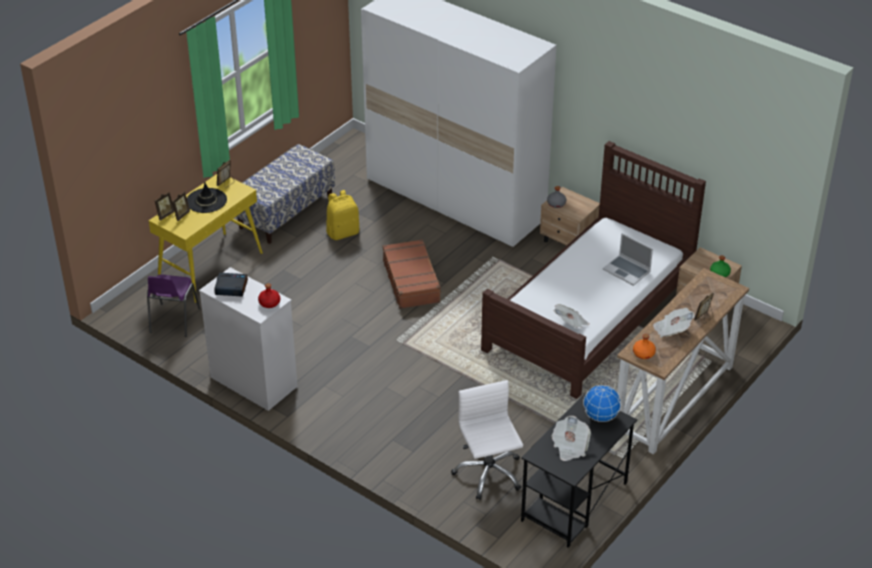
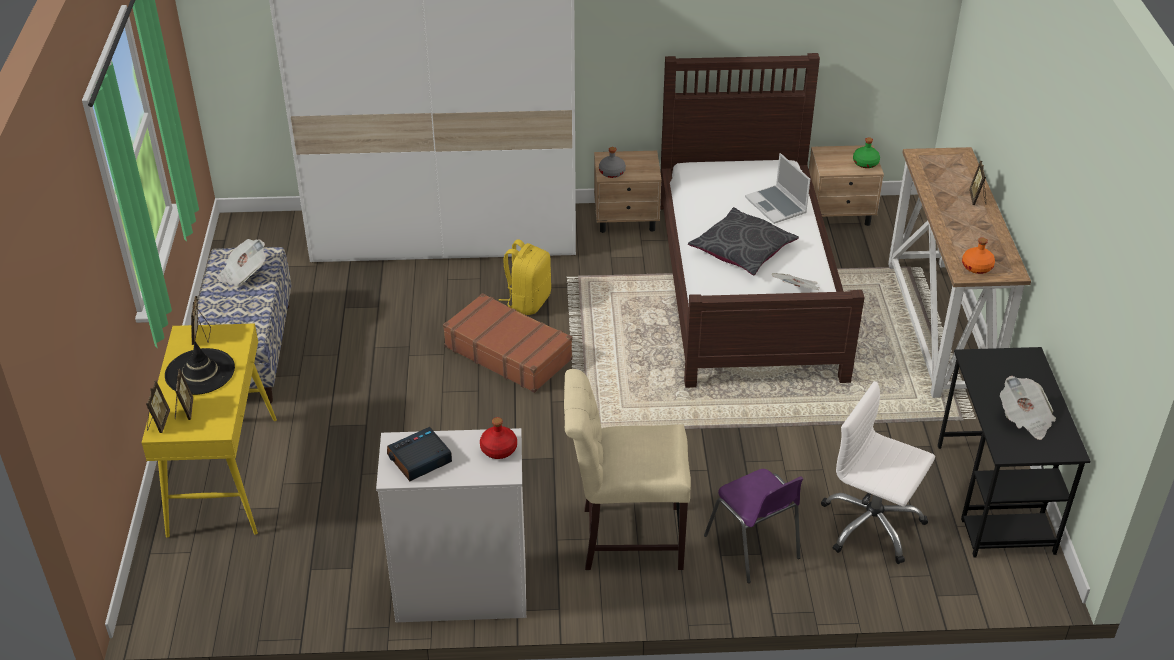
camera: 40 degrees left, 0 degrees up
(173, 321) = (252, 578): purple chair -> purple chair (753, 548)
(343, 232) = (354, 340): yellow backpack -> yellow backpack (528, 301)
(357, 403) = (625, 537): none -> beige chair
(571, 285) = (742, 250): none -> grey pillow
(601, 416) = (1006, 366): globe -> none
(627, 271) = (777, 206): laptop -> laptop turned 60 degrees clockwise
(672, 330) = (966, 227): newspaper -> newspaper (243, 273)

